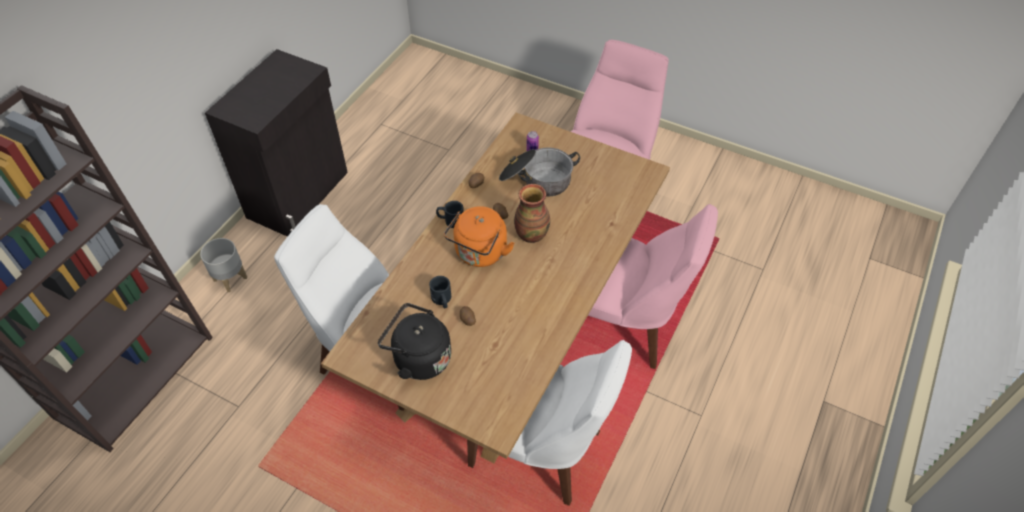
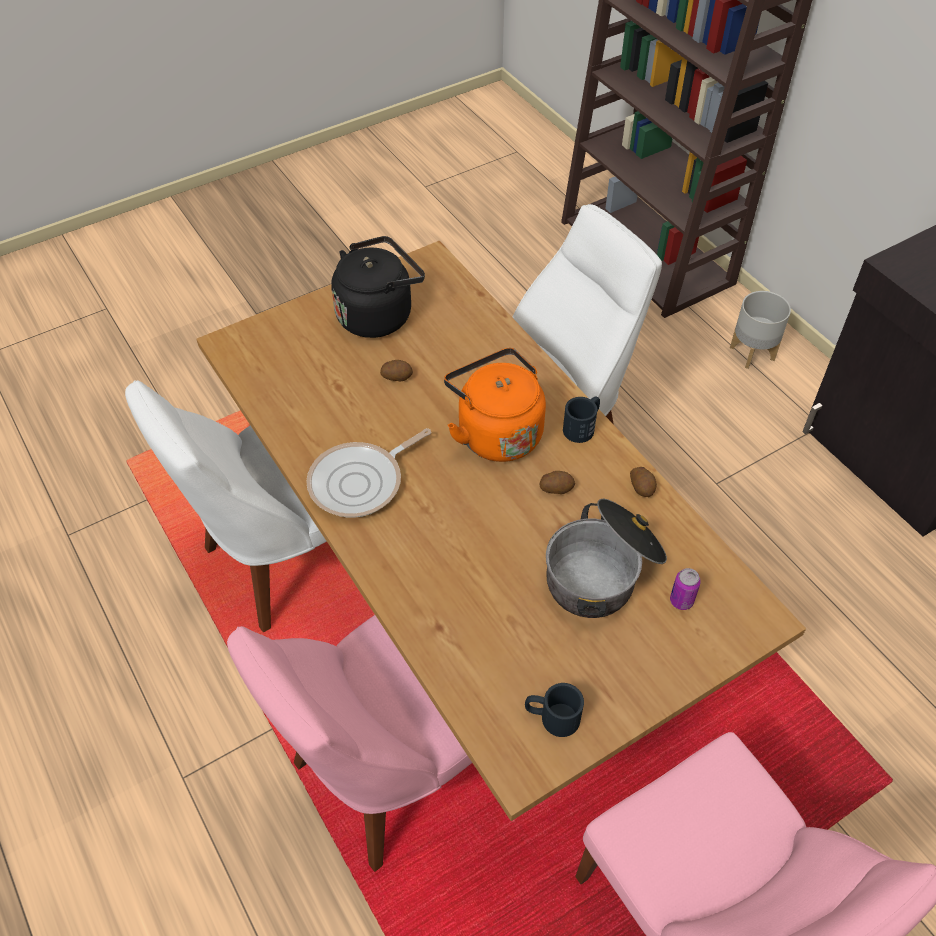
camera: 120 degrees right, 0 degrees up
(442, 300) = (445, 365): black mug -> black mug (552, 717)
(531, 234) = (491, 508): vase -> none
(555, 295) = (361, 482): none -> frying pan

